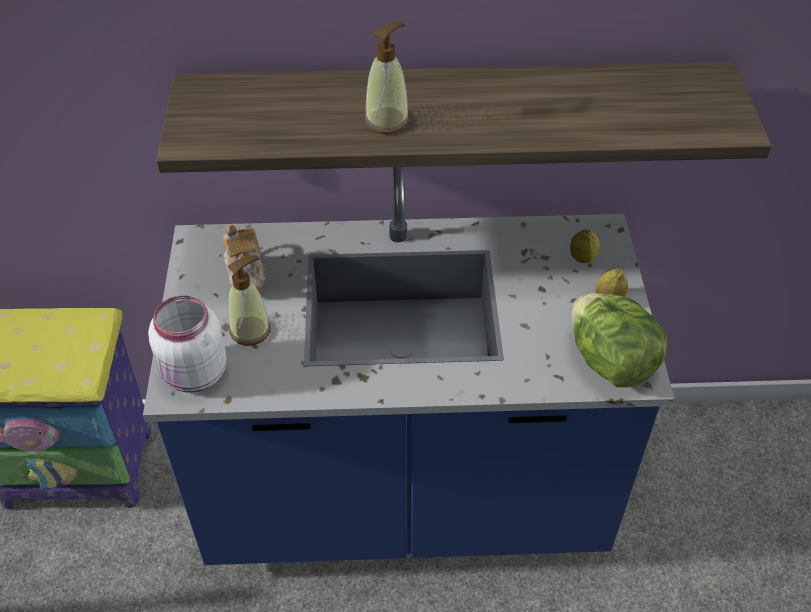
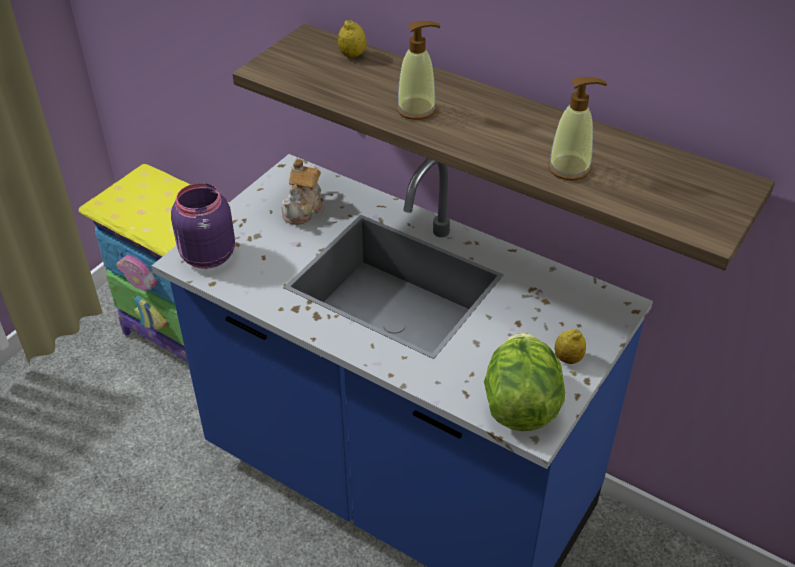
camera: 35 degrees right, 5 degrees down
(194, 375) = (206, 256): white jar -> purple jar
(250, 330) = (270, 246): soap dispenser -> soap dispenser (569, 168)
(582, 258) = (577, 317): lemon -> lemon (352, 55)

